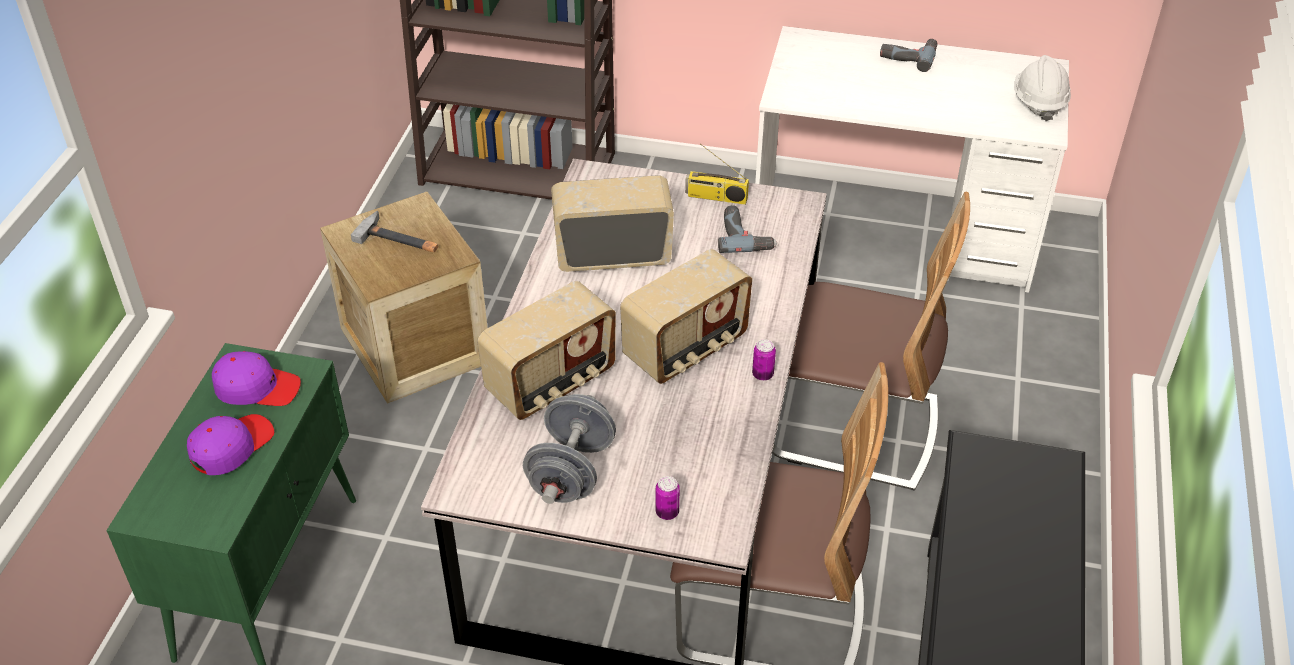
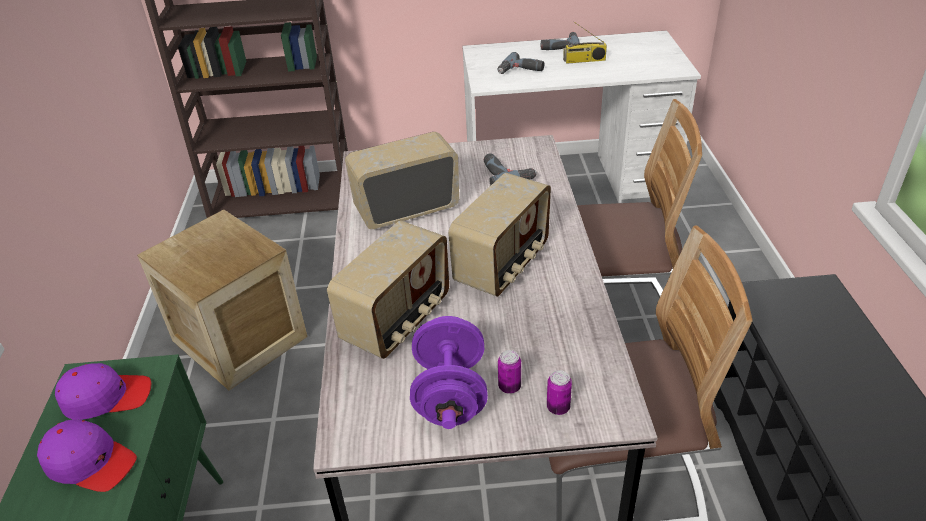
camera: 15 degrees left, 5 degrees down
(231, 447) = (90, 462): purple cap -> purple cap turned 90 degrees clockwise
(399, 239) = (211, 248): hammer -> none
(571, 472) = (450, 394): grey dumbbell -> purple dumbbell
(716, 197) = (470, 154): radio -> radio (584, 60)
(762, 374) = (577, 269): can -> can (509, 387)
(837, 85) = (520, 71): none -> power drill
(1038, 102) = (664, 55): white hard hat -> none

